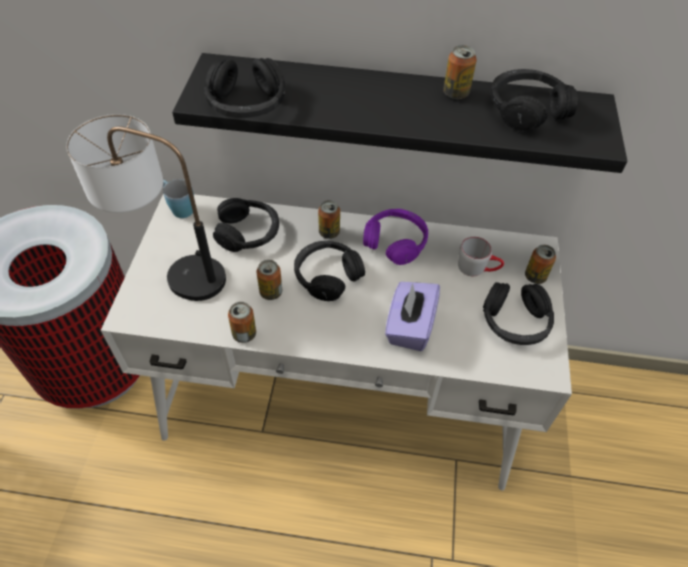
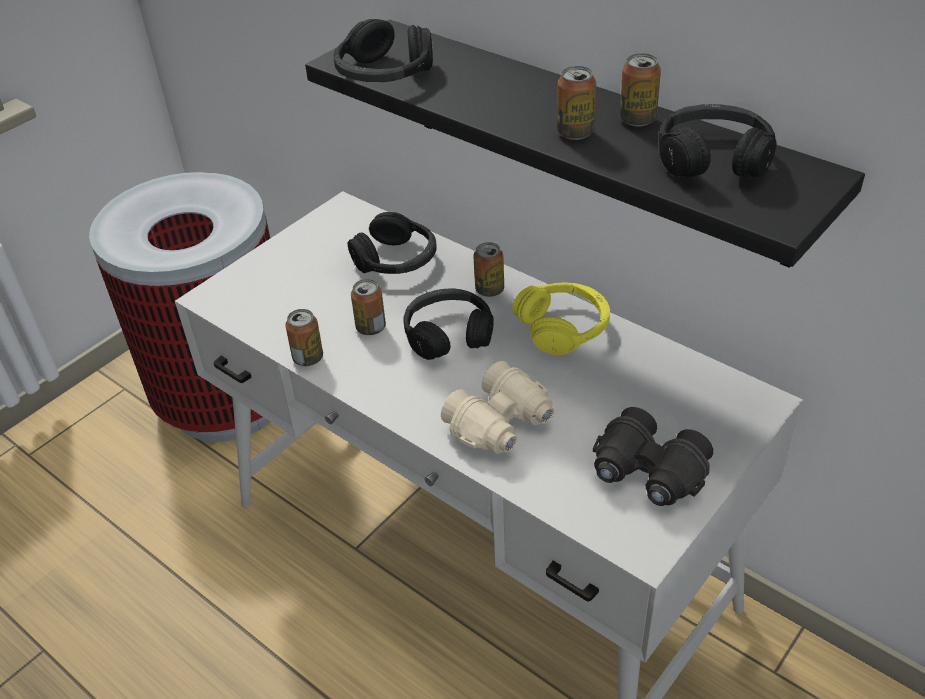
camera: 35 degrees right, 10 degrees down
(171, 271) = (285, 270): table lamp -> none
(179, 208) = (343, 212): blue mug -> none
(395, 242) = (563, 327): purple headphones -> yellow headphones
(409, 326) = (502, 424): purple tissue box -> beige binoculars
(477, 268) = (649, 394): grey mug -> none
(515, 322) = (648, 474): black headphones -> black binoculars
(535, 276) = (724, 433): can -> can (575, 132)

